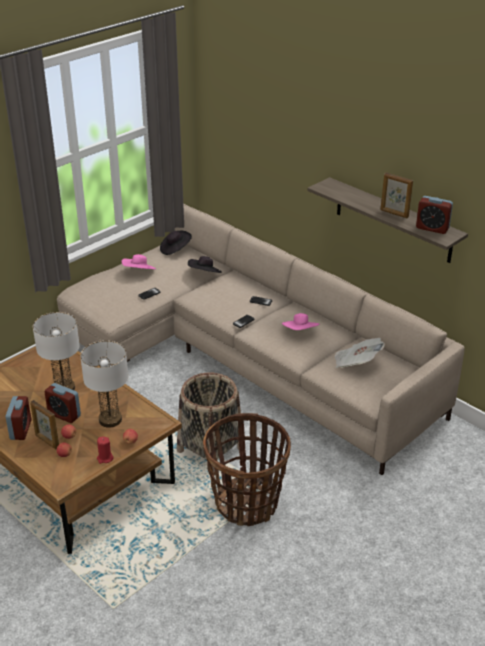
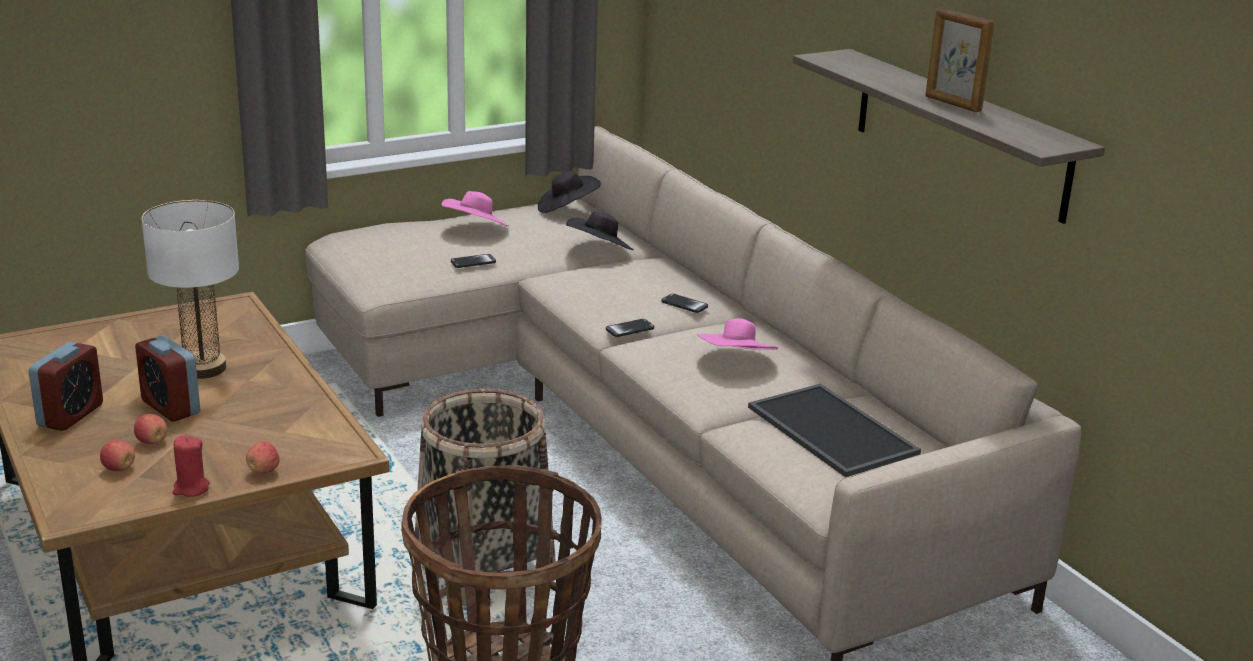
camera: 15 degrees right, 10 degrees down
(47, 441) = (103, 442): picture frame -> none
(110, 419) = (252, 430): table lamp -> none
(356, 363) = (828, 430): newspaper -> tray
(432, 228) = (1025, 131): alarm clock -> none

